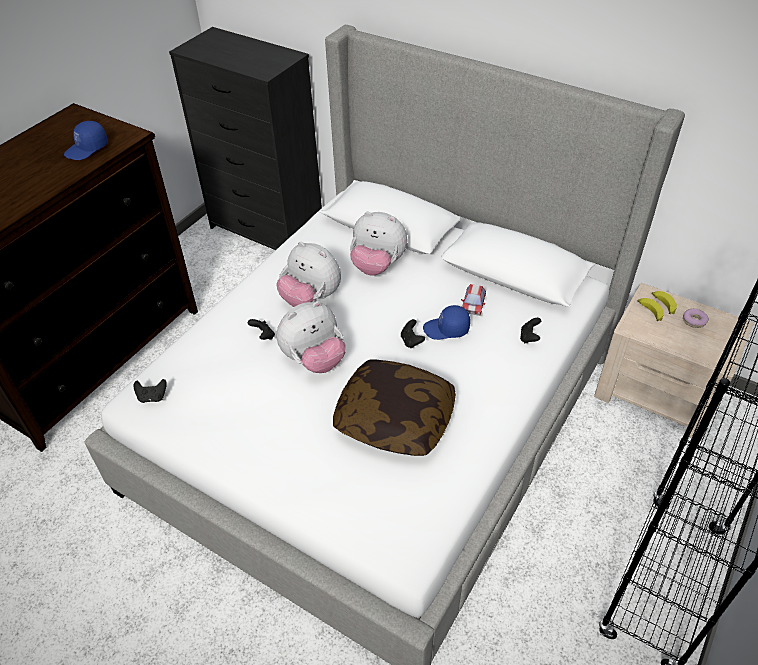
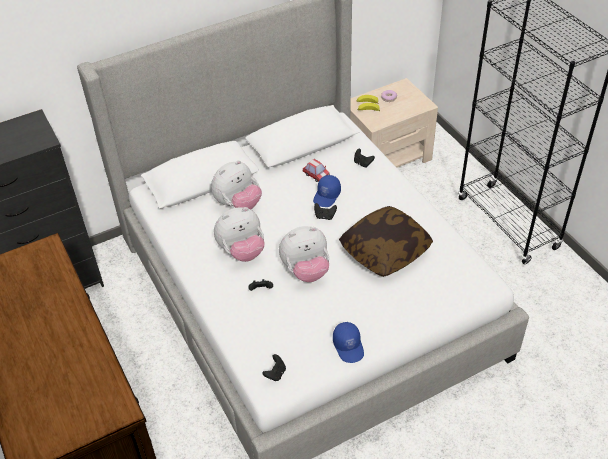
camera: 60 degrees left, 0 degrees up
(87, 149) = (42, 279): blue cap -> blue cap (349, 346)
(314, 360) = (306, 270): plush toy -> plush toy turned 75 degrees clockwise

